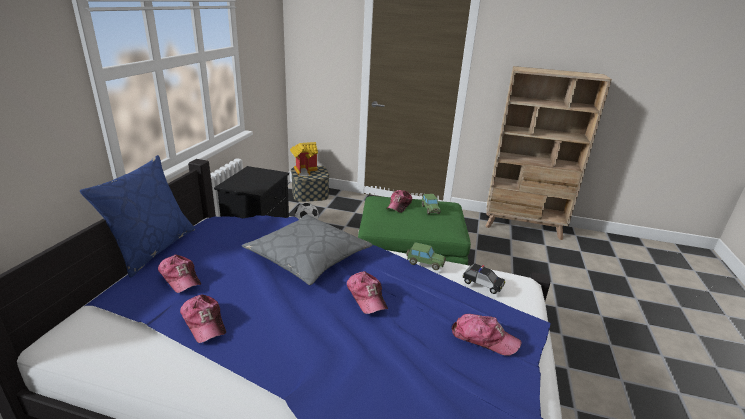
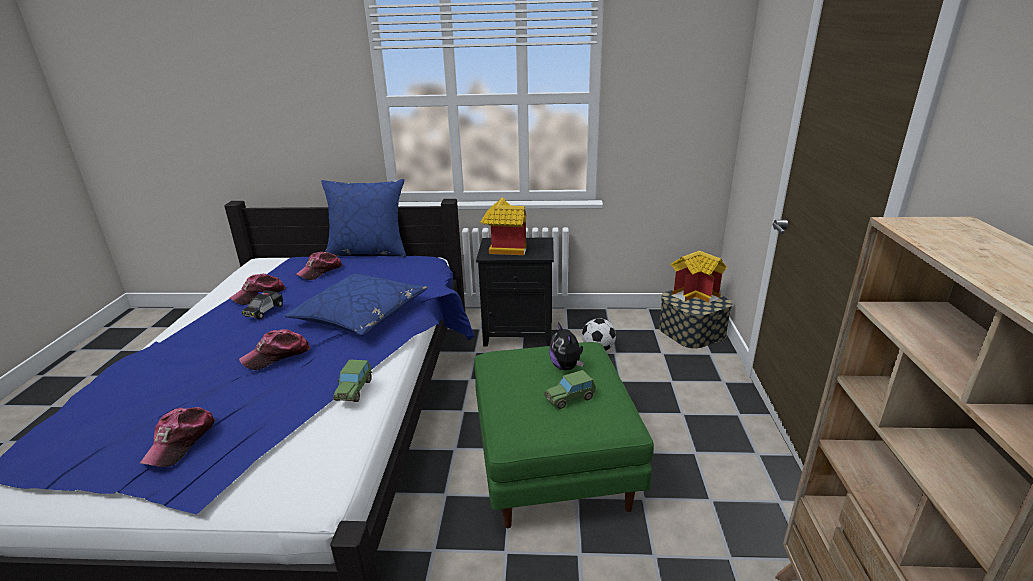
camera: 80 degrees right, 0 degrees up
(249, 183) = (503, 248): none -> toy house
(308, 257) = (360, 314): grey pillow -> blue pillow
(399, 205) = (566, 367): cap -> plush toy
(482, 284) = (300, 443): toy car -> toy car (264, 311)

